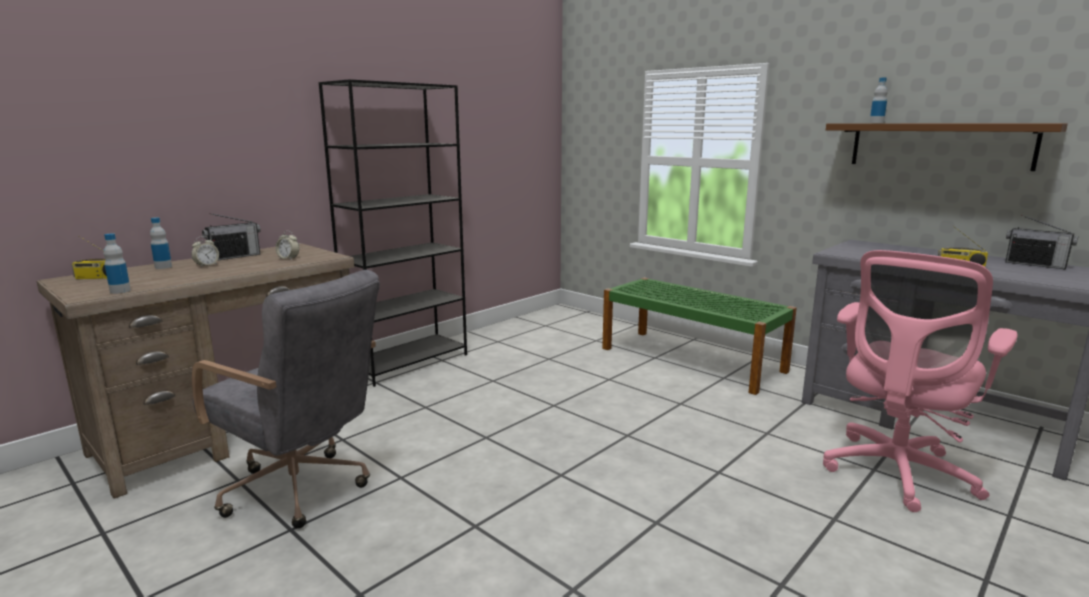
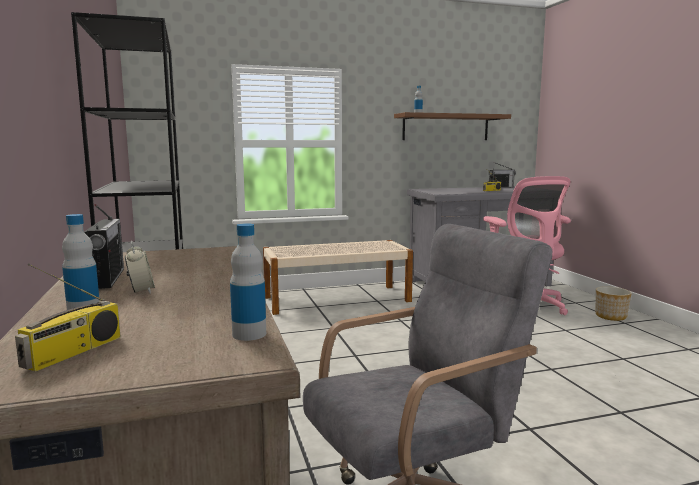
camera: 60 degrees left, 5 degrees down
(288, 258) = (191, 261): alarm clock -> none
(691, 359) = (336, 299): green bench -> beige bench
(995, 561) = (610, 316): none -> planter

